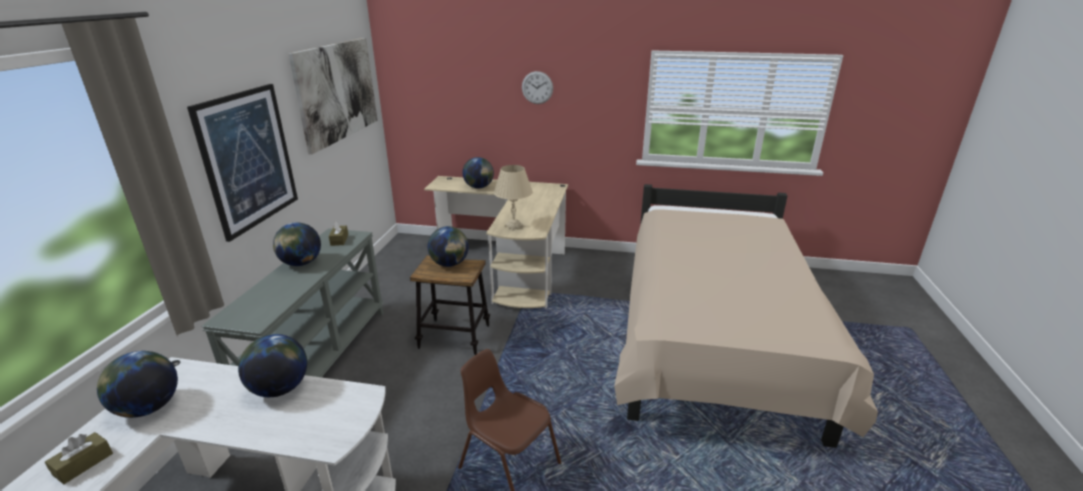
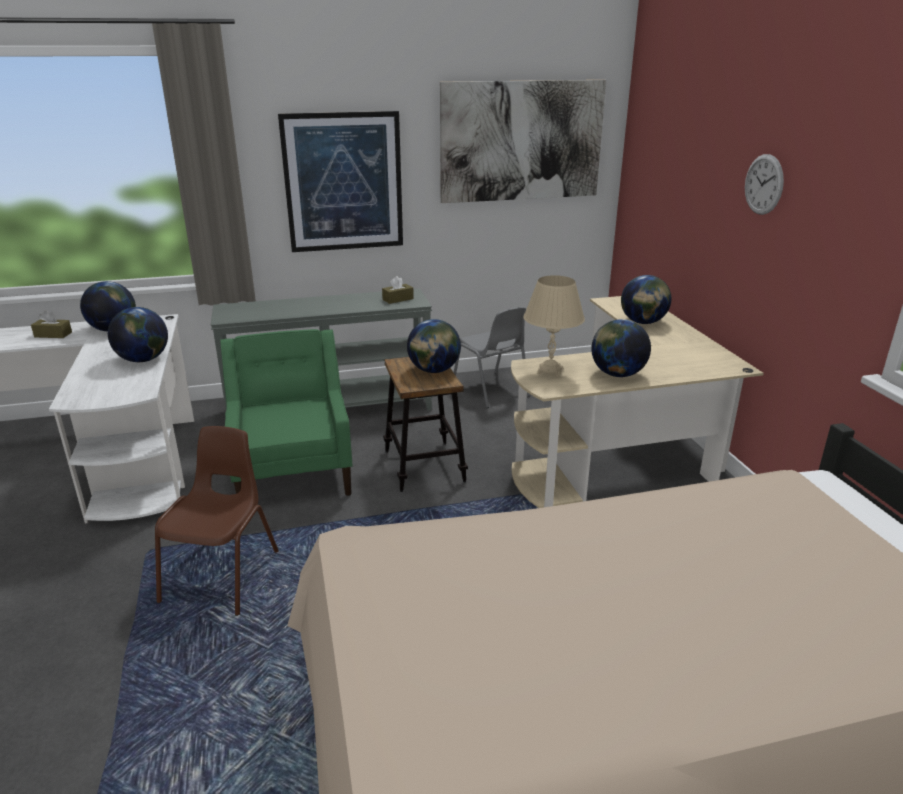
camera: 65 degrees right, 0 degrees up
(301, 263) = (337, 300): globe -> globe (617, 374)
(388, 282) = (491, 390): none -> grey chair
(398, 401) = (293, 471): none -> green armchair

